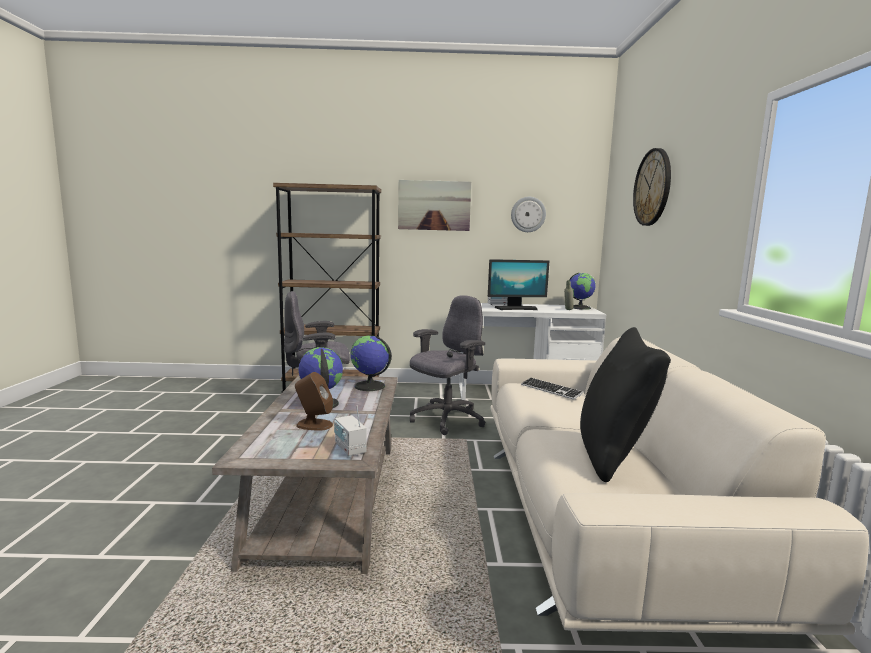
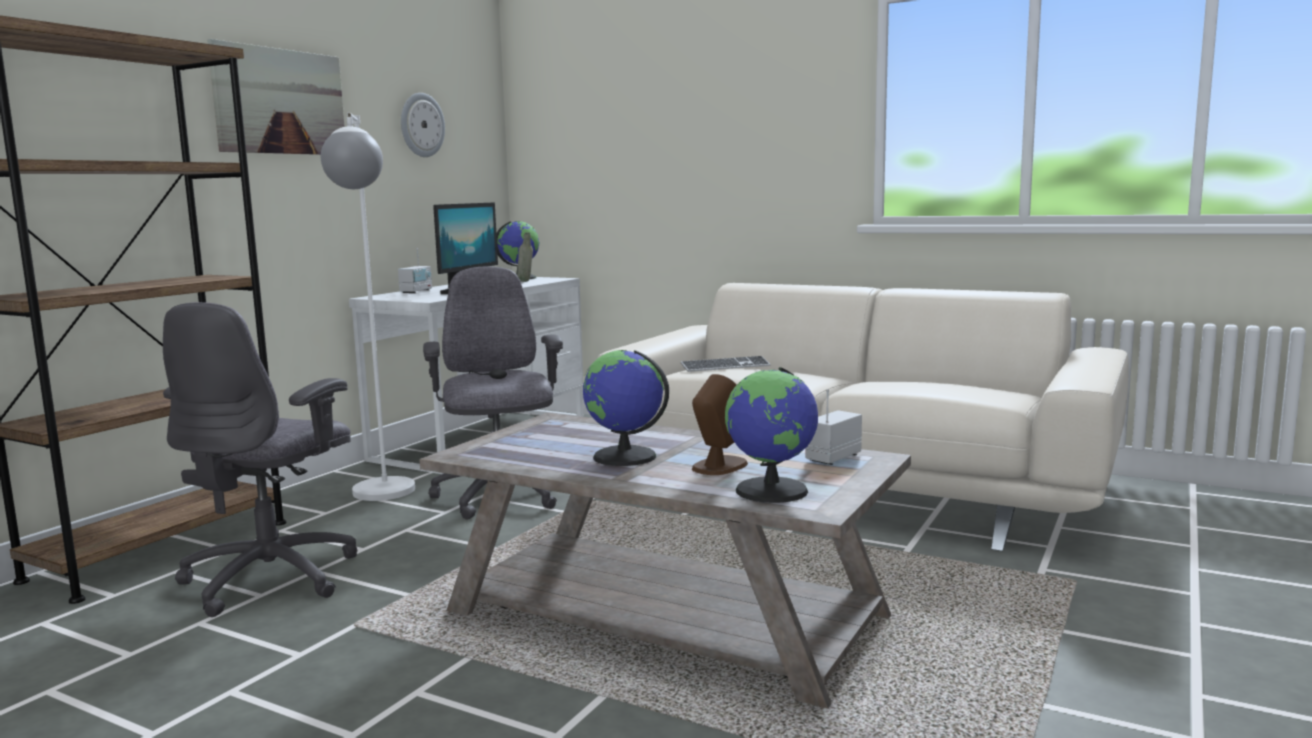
camera: 60 degrees left, 0 degrees up
(350, 448) = (832, 457): radio -> radio turned 135 degrees clockwise
(369, 386) = (574, 428): globe -> globe (773, 491)
(418, 400) = (383, 498): none -> white floor lamp
(612, 455) = (934, 382): black pillow -> none
(652, 187) = (655, 87): wall clock -> none

